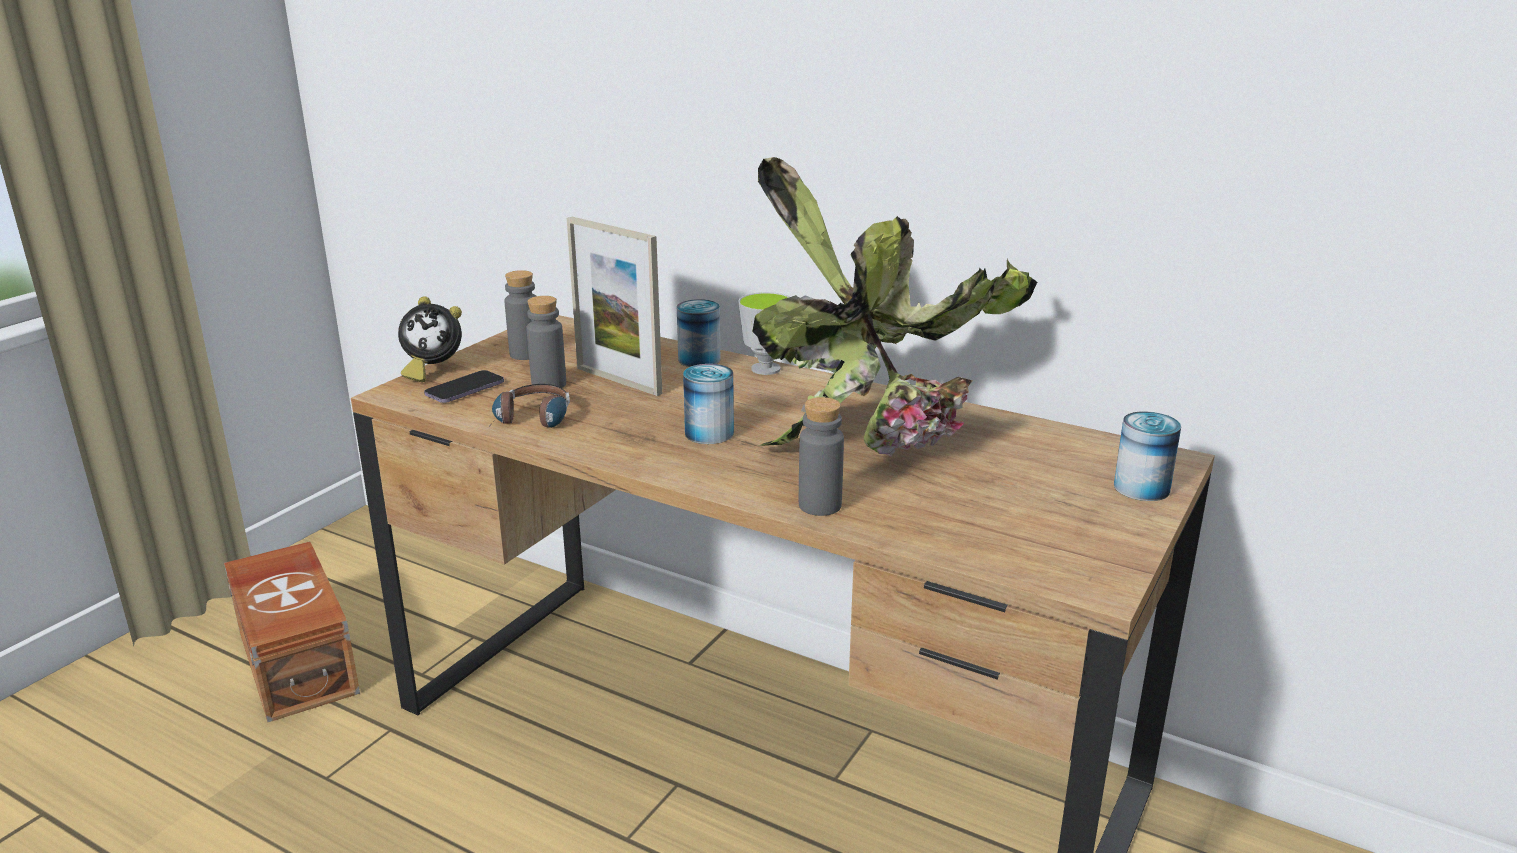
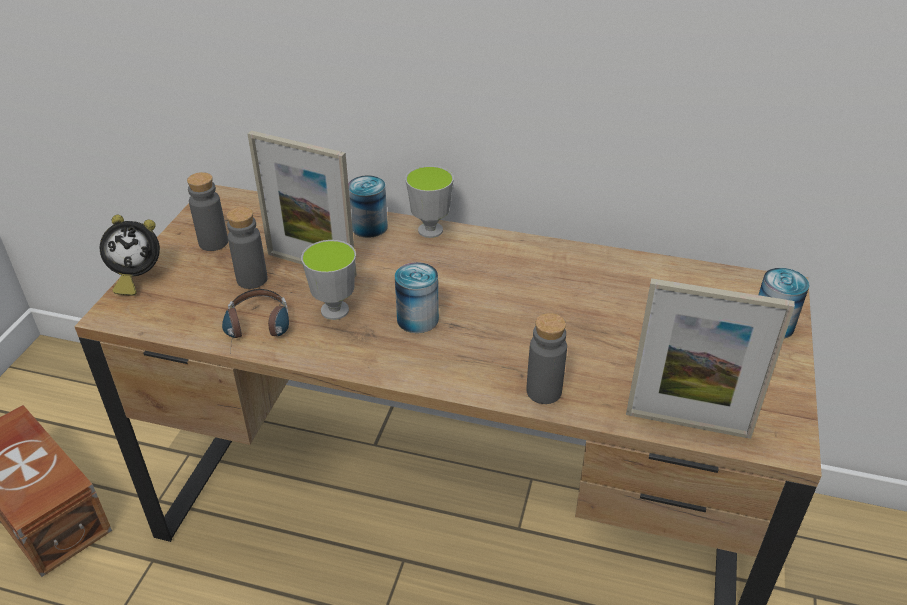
camera: 15 degrees left, 15 degrees up
(465, 389) = (178, 298): phone -> none
(622, 416) = (335, 310): none -> cup
(878, 435) = (554, 297): potted plant -> none
(980, 554) = (687, 423): none -> picture frame

